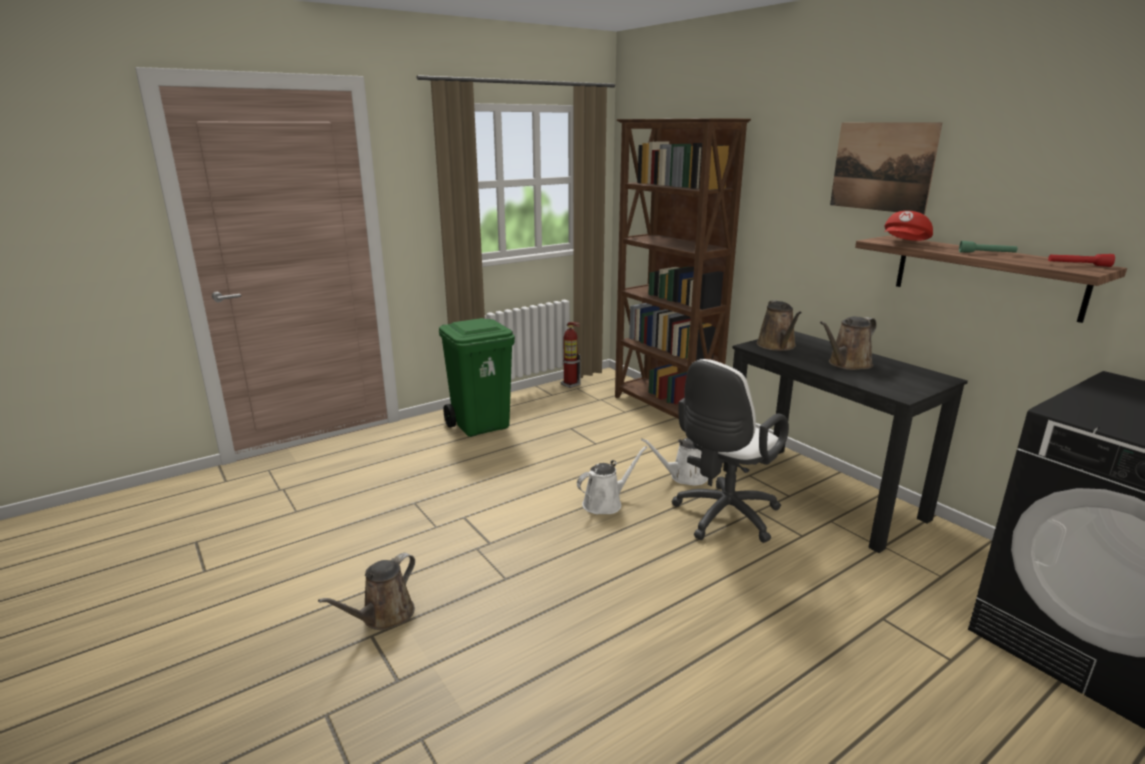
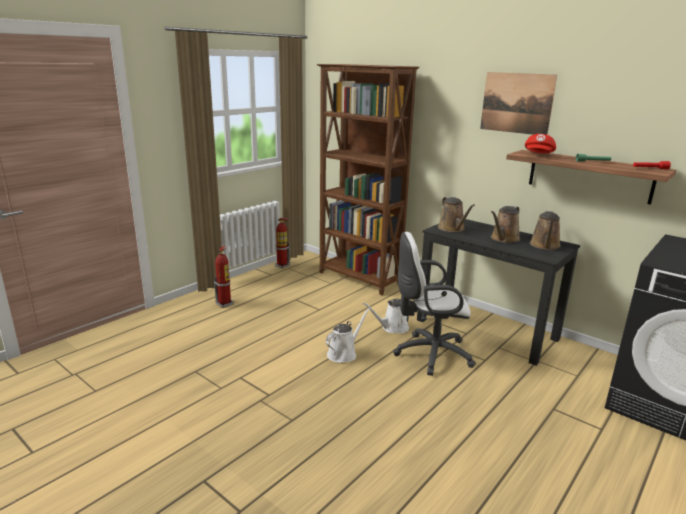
camera: 15 degrees left, 0 degrees up
(384, 616) = (208, 464): brown watering can -> brown watering can (545, 246)
(481, 425) = (225, 304): green trash can -> fire extinguisher
(722, 518) = (429, 354): white office chair -> white office chair turned 60 degrees clockwise

